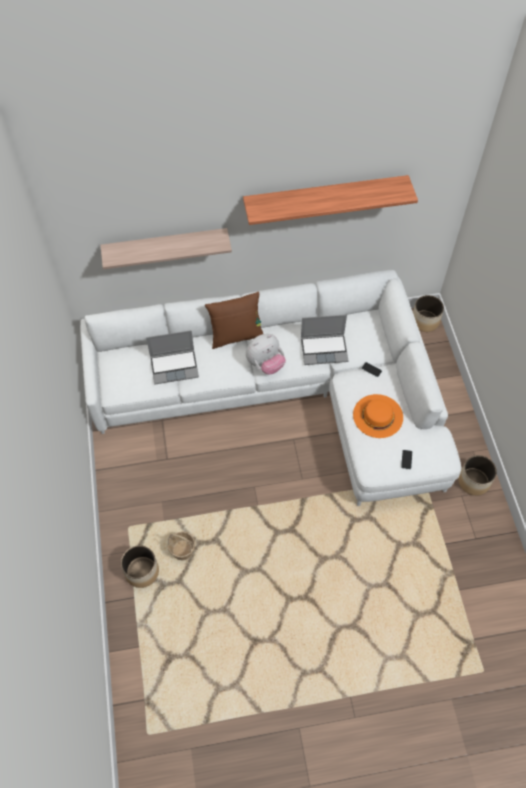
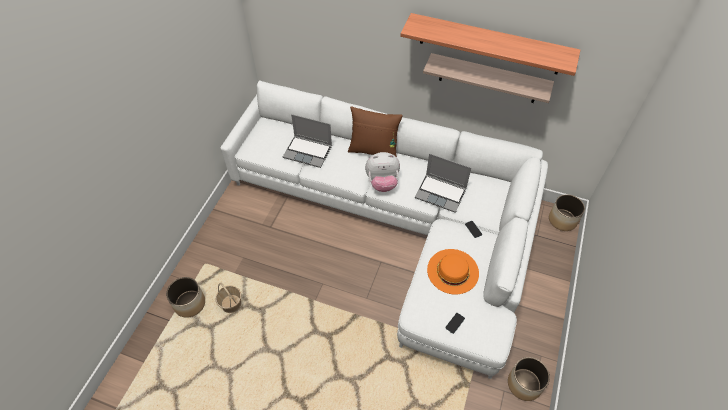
camera: 30 degrees right, 5 degrees down
(166, 247) = (337, 42): shelf -> shelf (488, 79)

